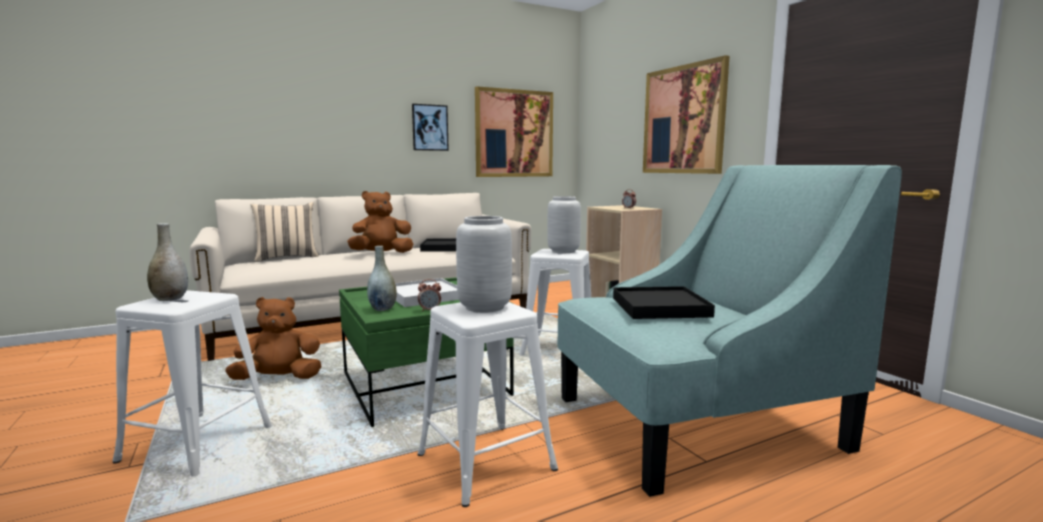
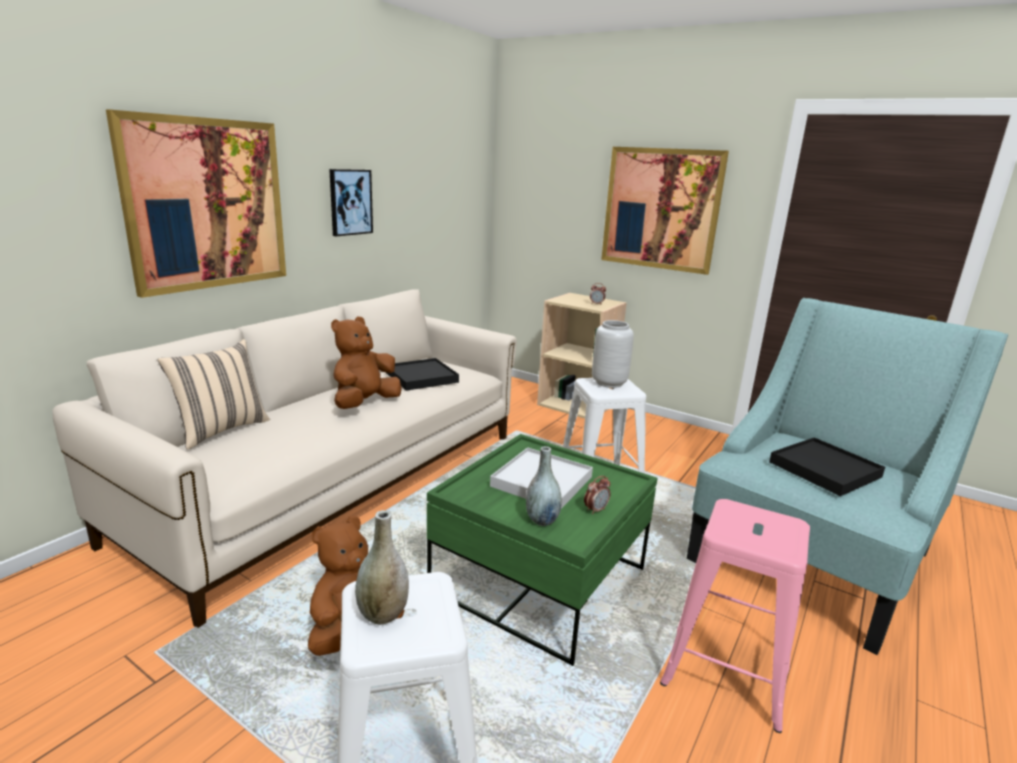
camera: 30 degrees left, 10 degrees up
(484, 307) = (752, 523): grey vase -> none
(485, 461) = (726, 668): white stool -> pink stool
(514, 133) = (436, 203): picture -> picture (207, 204)

